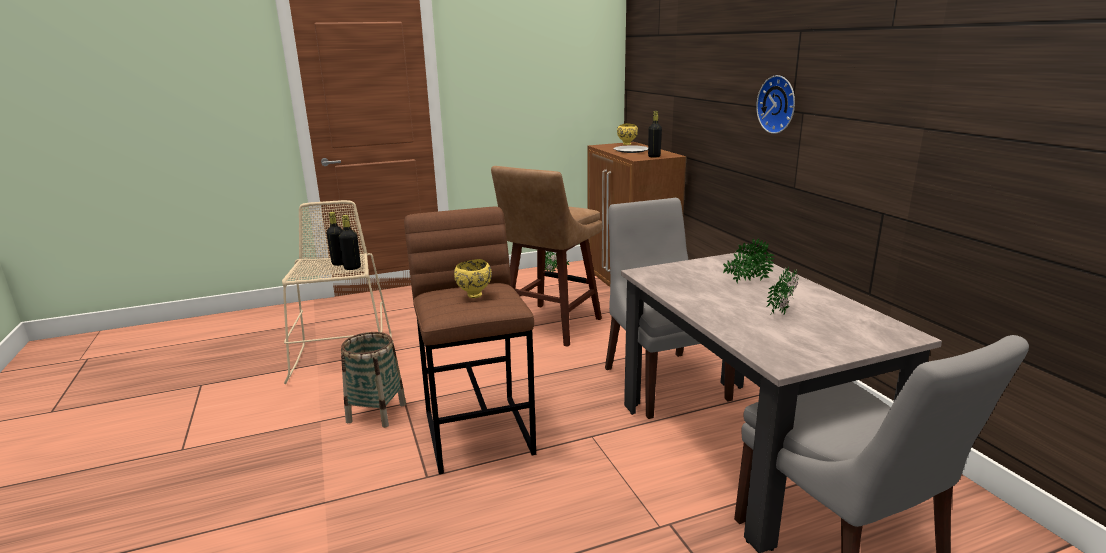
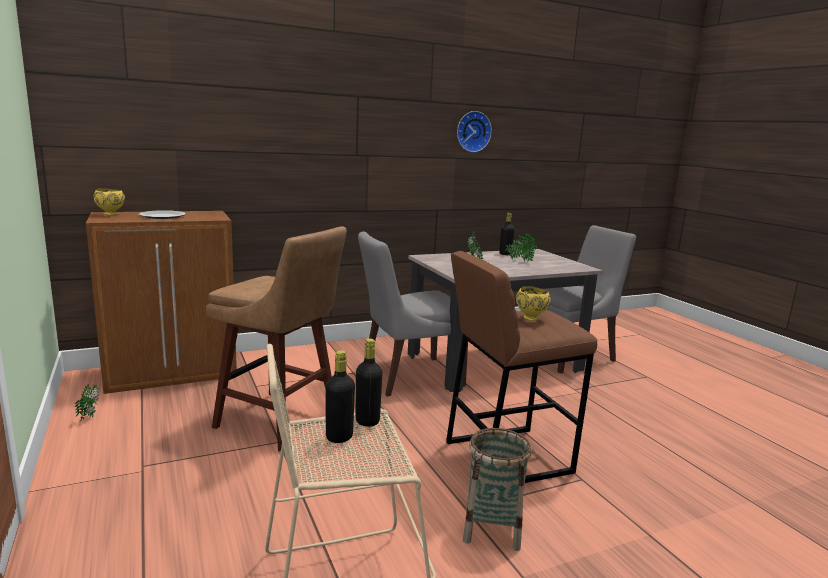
camera: 95 degrees left, 5 degrees down
(654, 156) = (213, 215): black bottle -> black bottle (505, 254)
(779, 104) = (346, 151): wall clock -> wall clock (472, 131)

